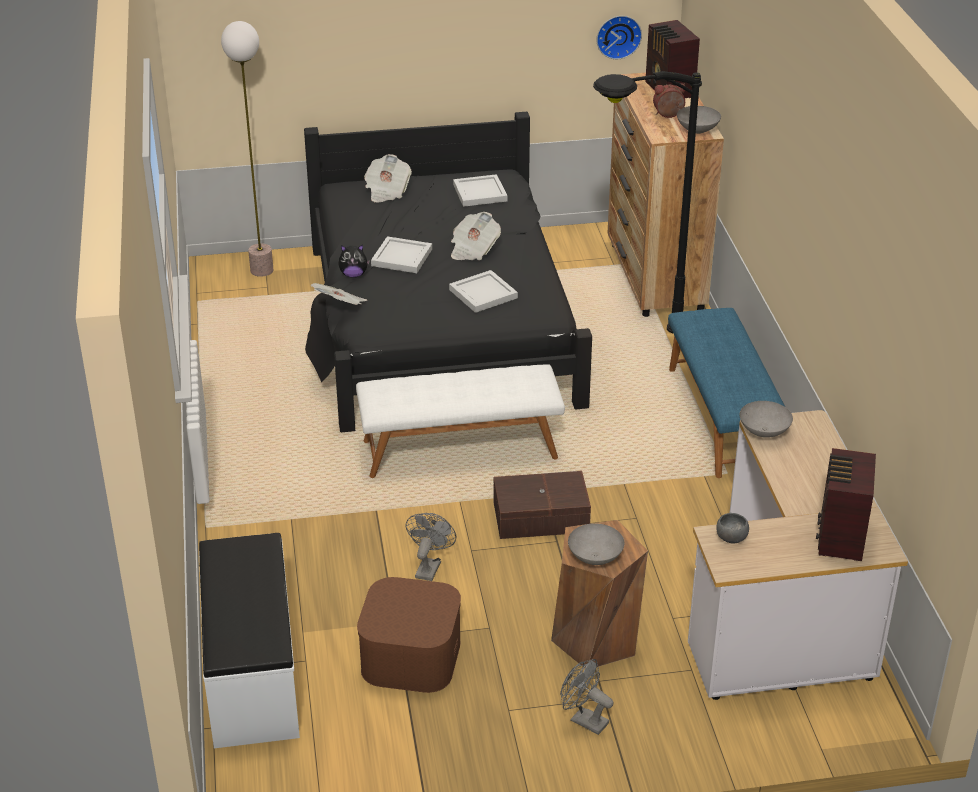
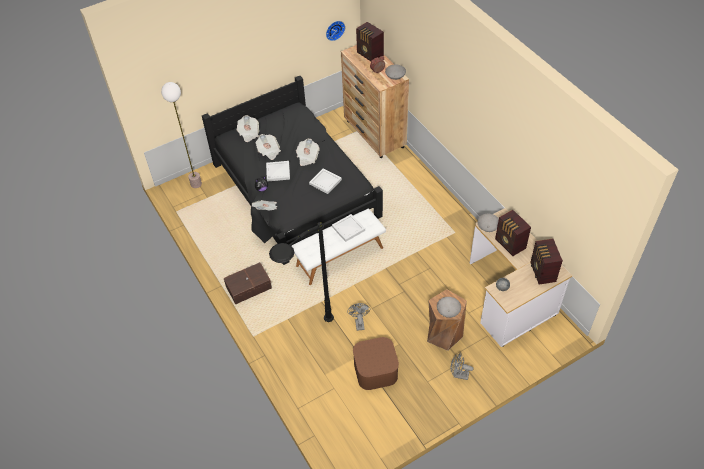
camera: 20 degrees left, 15 degrees up
(250, 674) = (315, 403): white bench -> none
(405, 224) = (269, 151): none -> newspaper
(479, 193) = (292, 122): white tray -> white tray (348, 229)
(539, 516) = (391, 280): brown storage box -> brown storage box (248, 287)
(623, 343) = (379, 176): black floor lamp -> black floor lamp (306, 338)
(722, 418) = (439, 203): blue bench -> none
(796, 472) = (510, 244): none -> radio

